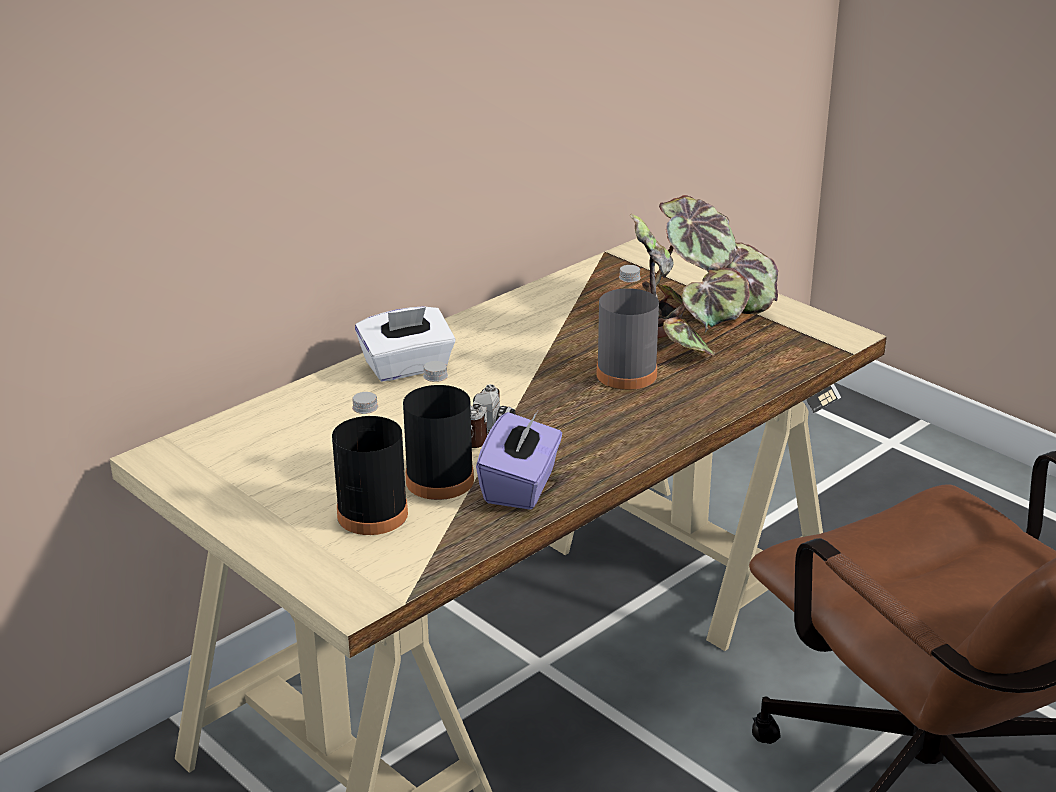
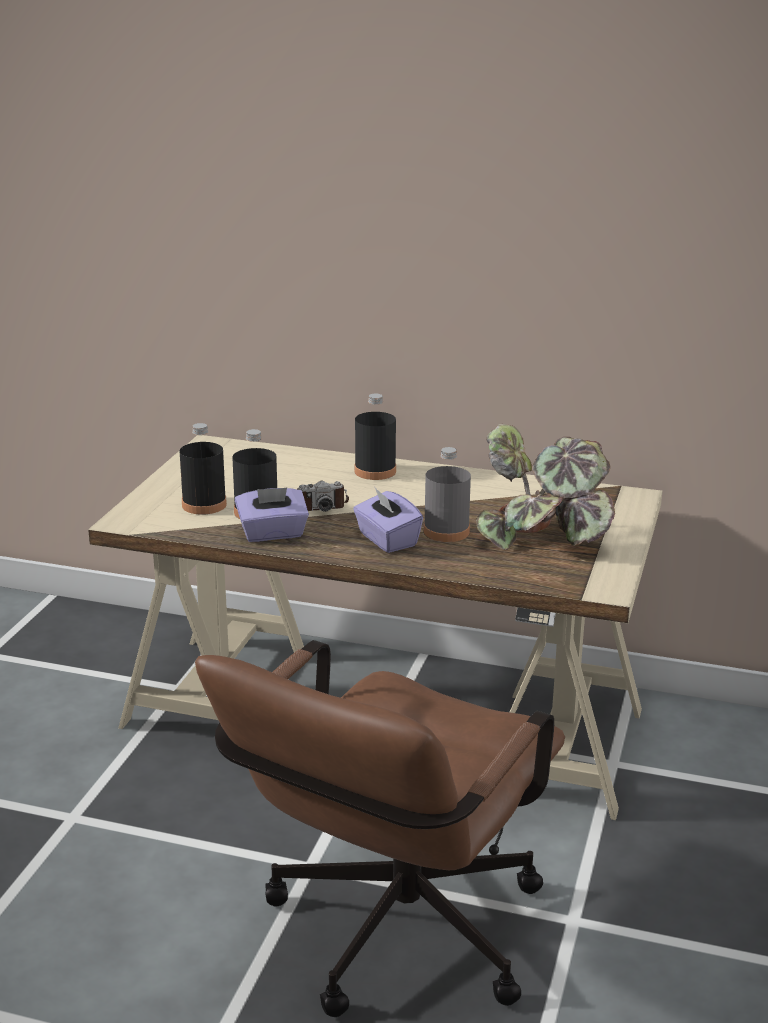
camera: 60 degrees right, 5 degrees down
(407, 367) = (375, 471): white tissue box -> black bottle
(614, 415) = (387, 540): none -> purple tissue box

